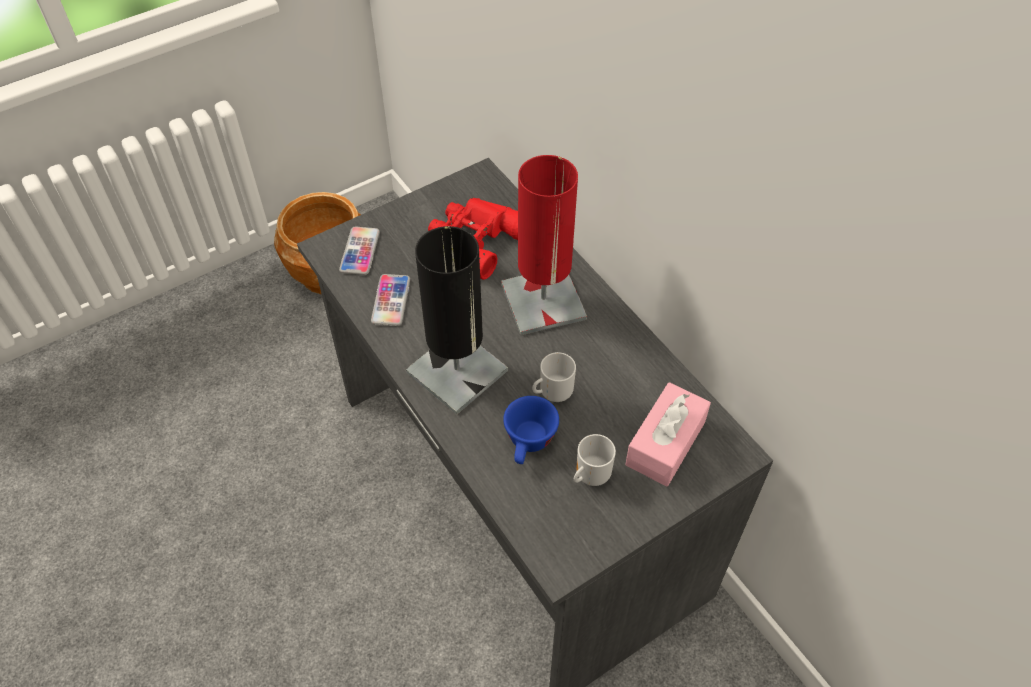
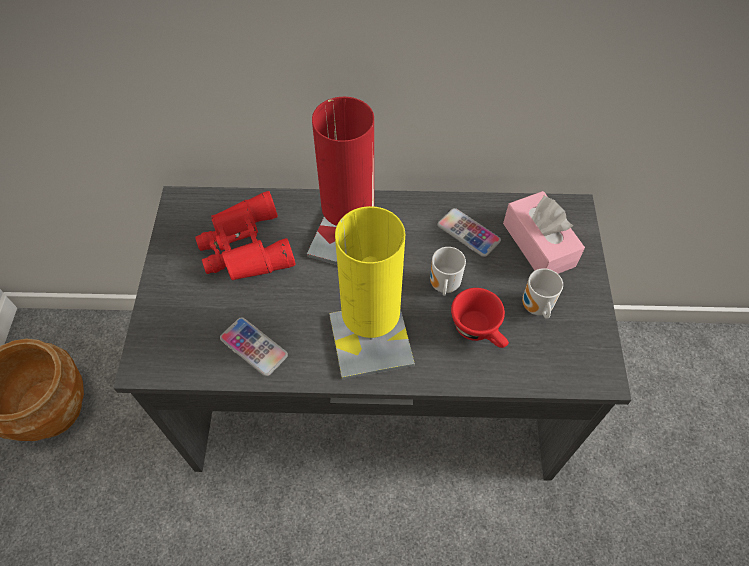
camera: 55 degrees left, 5 degrees up
(360, 251) = (175, 340): phone -> phone (468, 233)
(457, 371) = (371, 340): black table lamp -> yellow table lamp
(529, 444) = (479, 331): blue cup -> red cup

